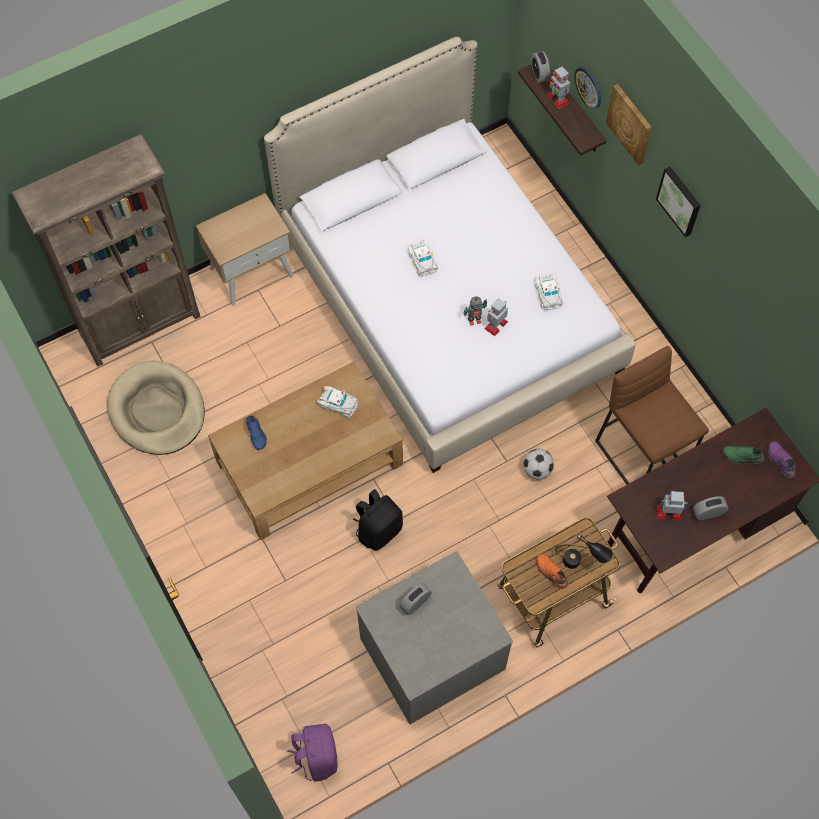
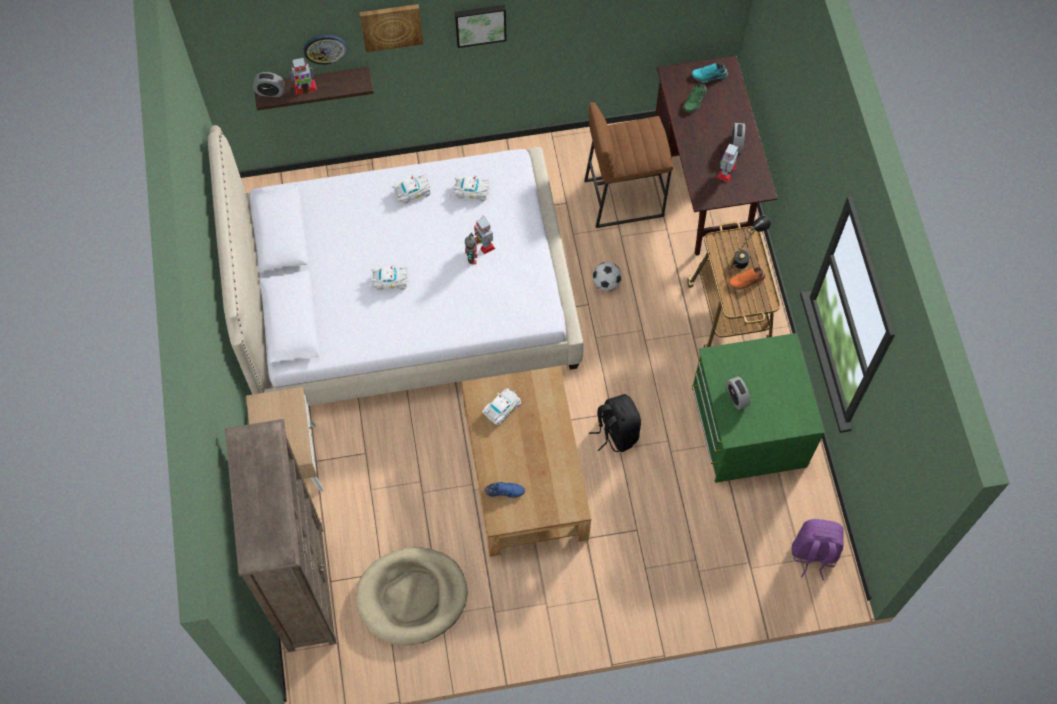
camera: 70 degrees left, 0 degrees up
(431, 651) = (746, 427): grey dresser -> green dresser
(524, 246) = (411, 192): none -> white toy car
(780, 461) = (709, 76): purple shoe -> turquoise shoe

